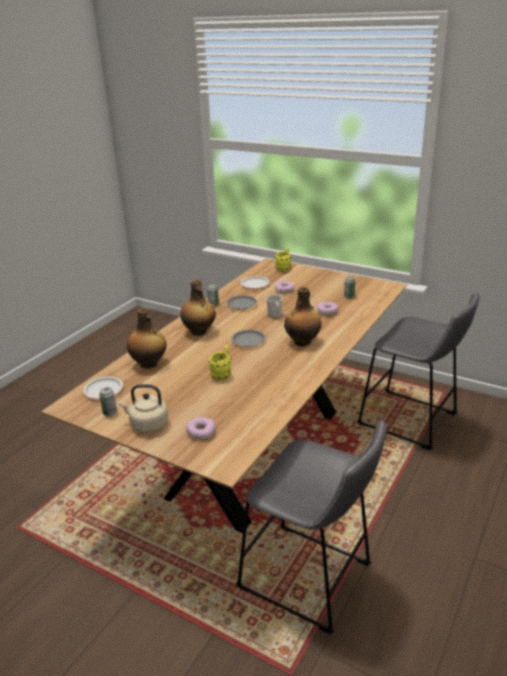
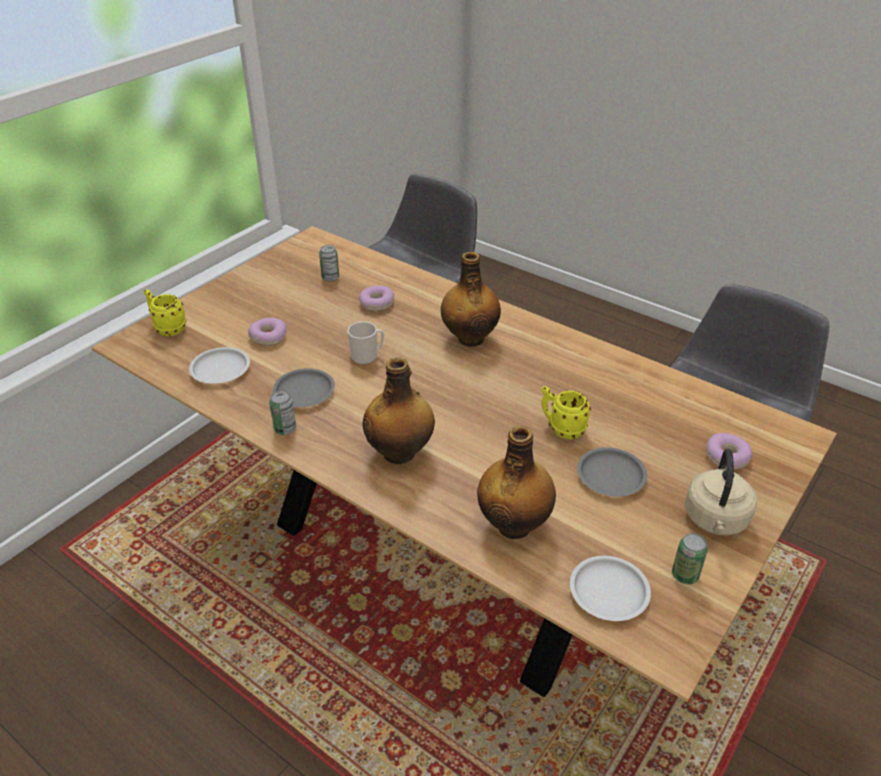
camera: 85 degrees left, 10 degrees up
(248, 341) = (452, 393): grey plate -> grey plate (611, 476)

